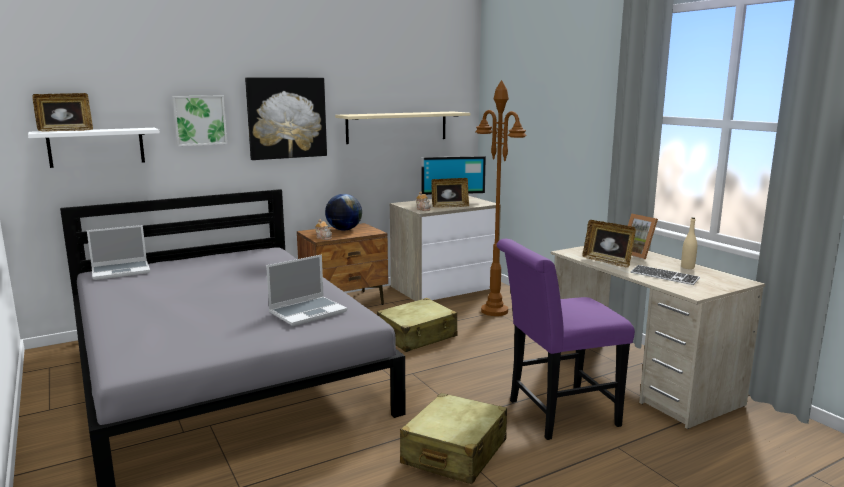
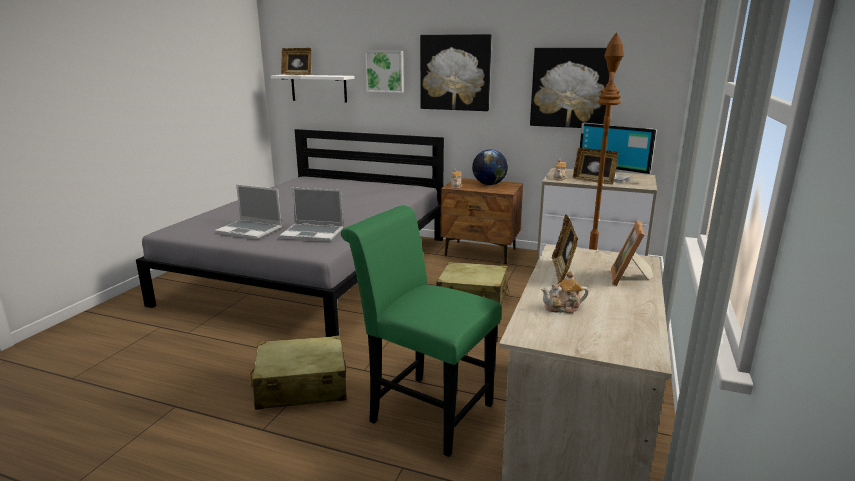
camera: 50 degrees right, 5 degrees up
(122, 271) = (314, 180): laptop -> laptop (250, 230)
(397, 127) = (571, 88): beige shelf -> picture
(555, 414) = (424, 410): purple chair -> green chair
(664, 276) = (563, 308): keyboard -> teapot
(687, 267) = (634, 312): beige bottle -> none

